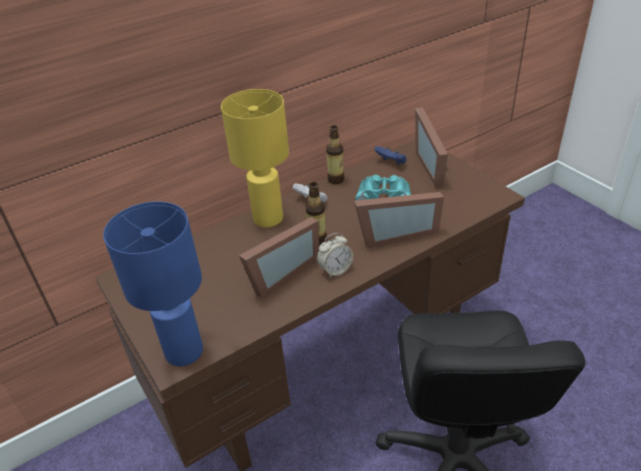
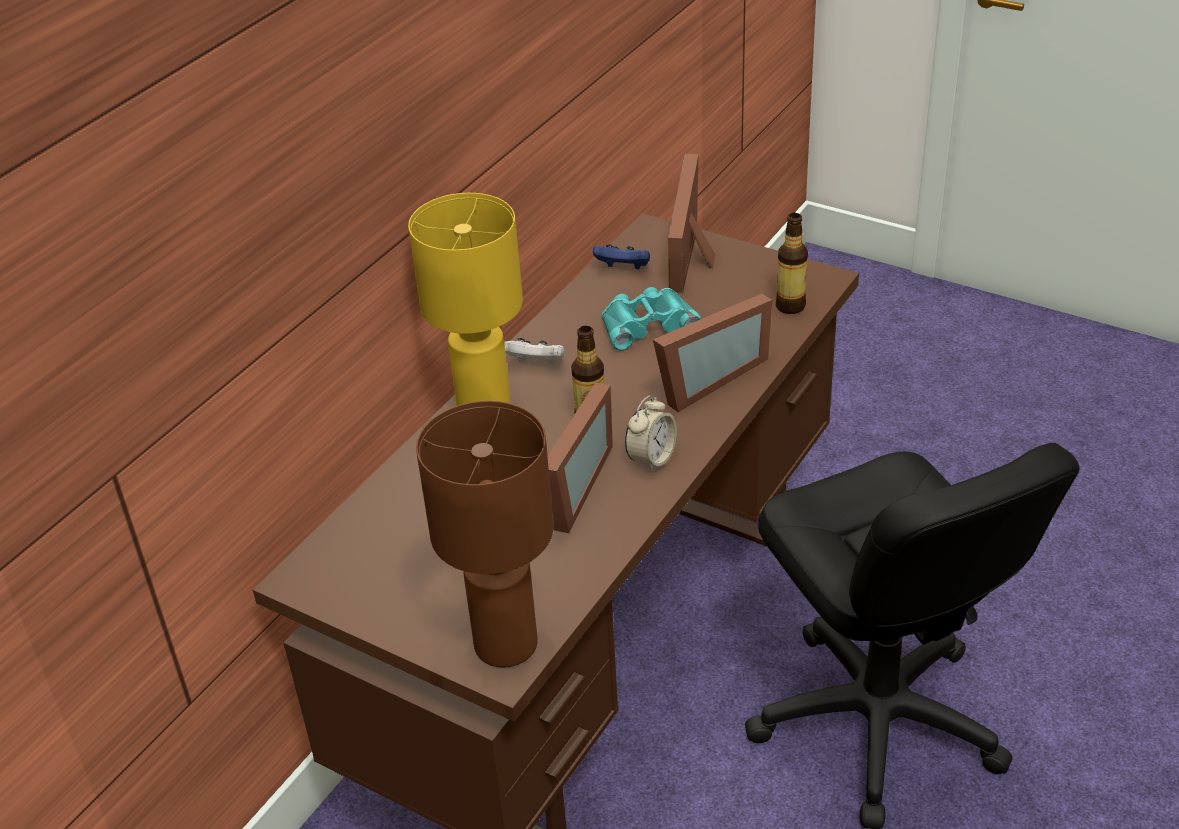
camera: 25 degrees left, 0 degrees up
(184, 351) = (505, 643): blue table lamp -> brown table lamp
(336, 179) = (551, 319): bottle -> bottle (790, 306)
(434, 166) = (696, 257): picture frame -> picture frame turned 45 degrees clockwise

